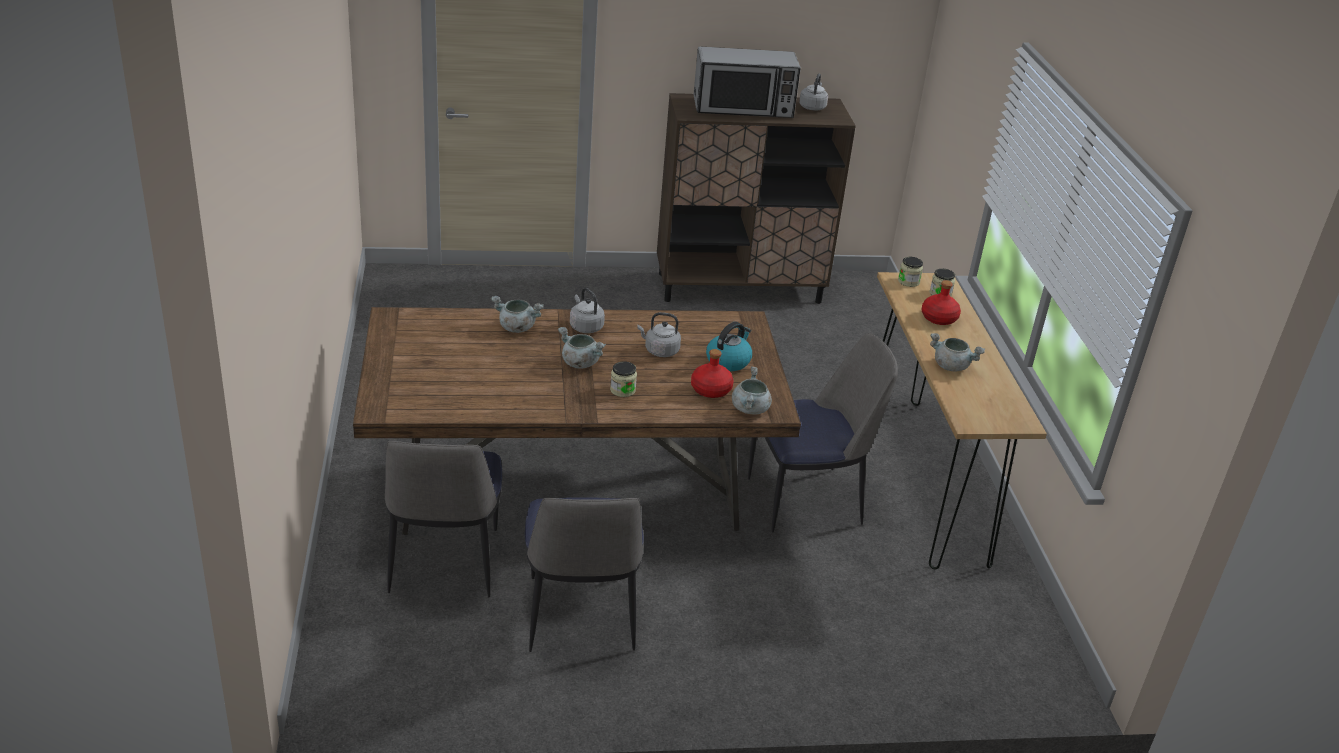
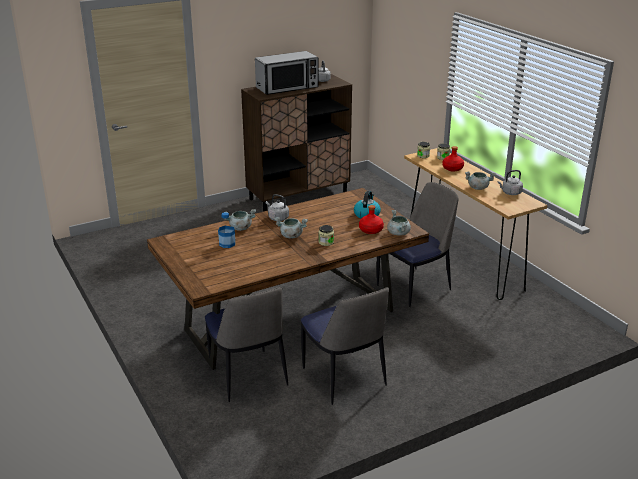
camera: 20 degrees left, 5 degrees down
(475, 348) = (227, 244): none -> bottle
(659, 351) = (327, 219): grey kettle -> grey kettle (510, 193)

